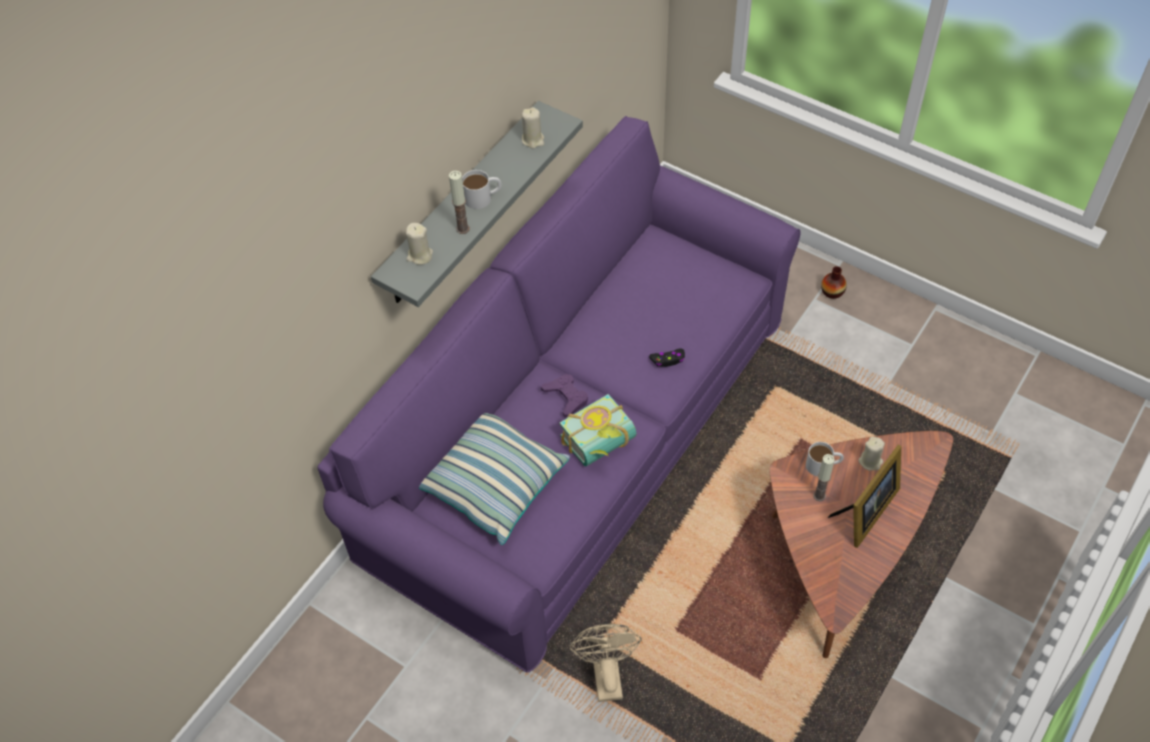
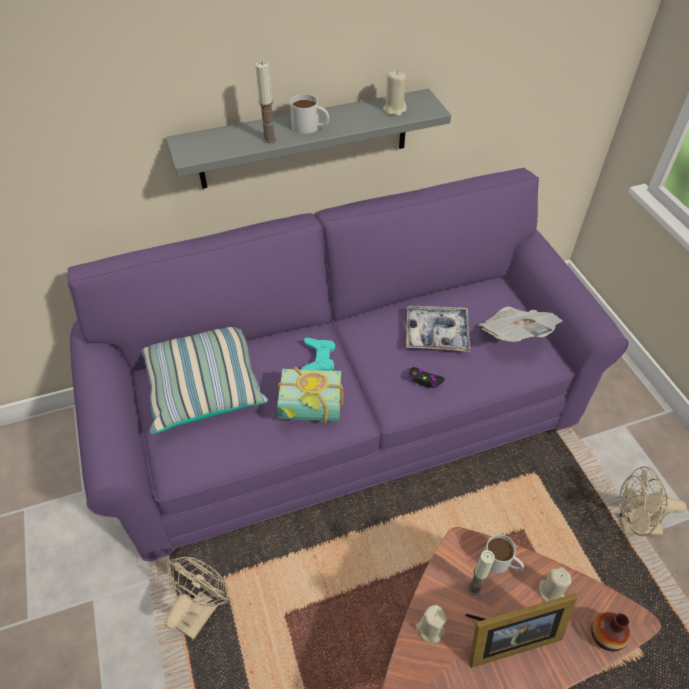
camera: 35 degrees right, 5 degrees down
(419, 256) = (216, 141): beige candle -> beige candle (430, 629)
(566, 397) = (318, 359): purple game controller -> turquoise game controller
(642, 313) = (437, 333): none -> tray
(706, 276) = (515, 336): none -> newspaper
(832, 291) = (645, 429): vase -> vase (606, 636)
(876, 380) = (633, 525): none -> beige fan

